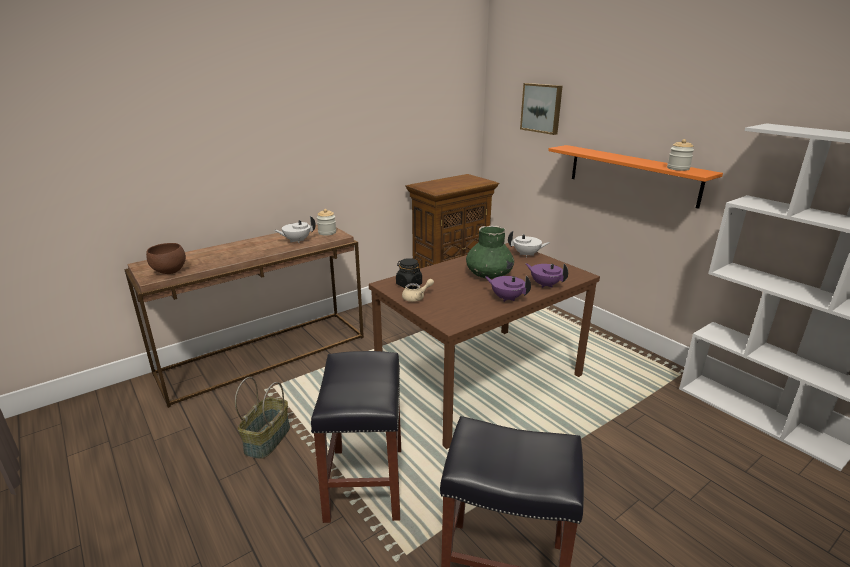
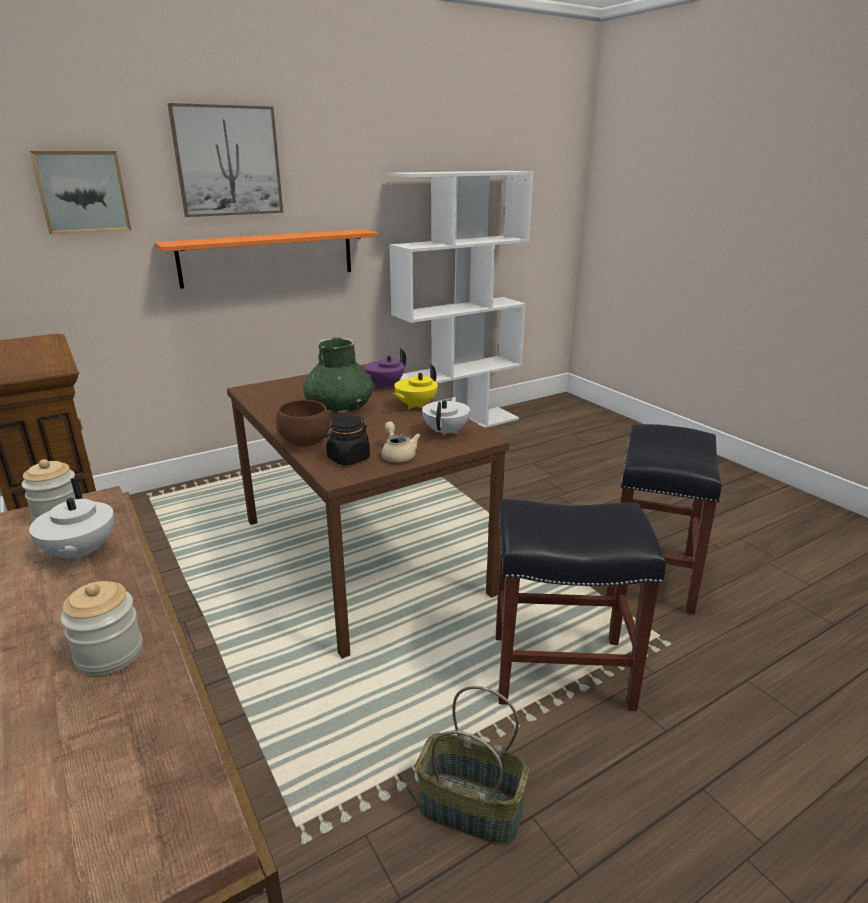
camera: 85 degrees left, 0 degrees up
(170, 271) = (159, 789): brown bowl -> brown bowl (306, 443)
(506, 298) = (415, 406): purple teapot -> yellow teapot
(526, 255) = (285, 384): white teapot -> white teapot (446, 432)
(623, 97) = (228, 161): none -> picture
(678, 168) = (336, 232): jar -> jar (110, 654)

